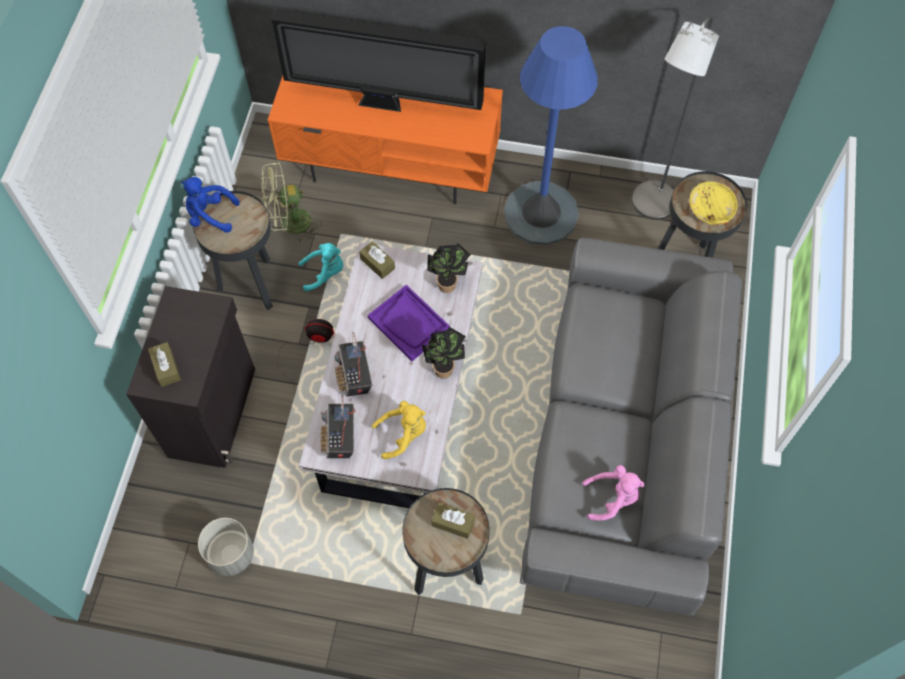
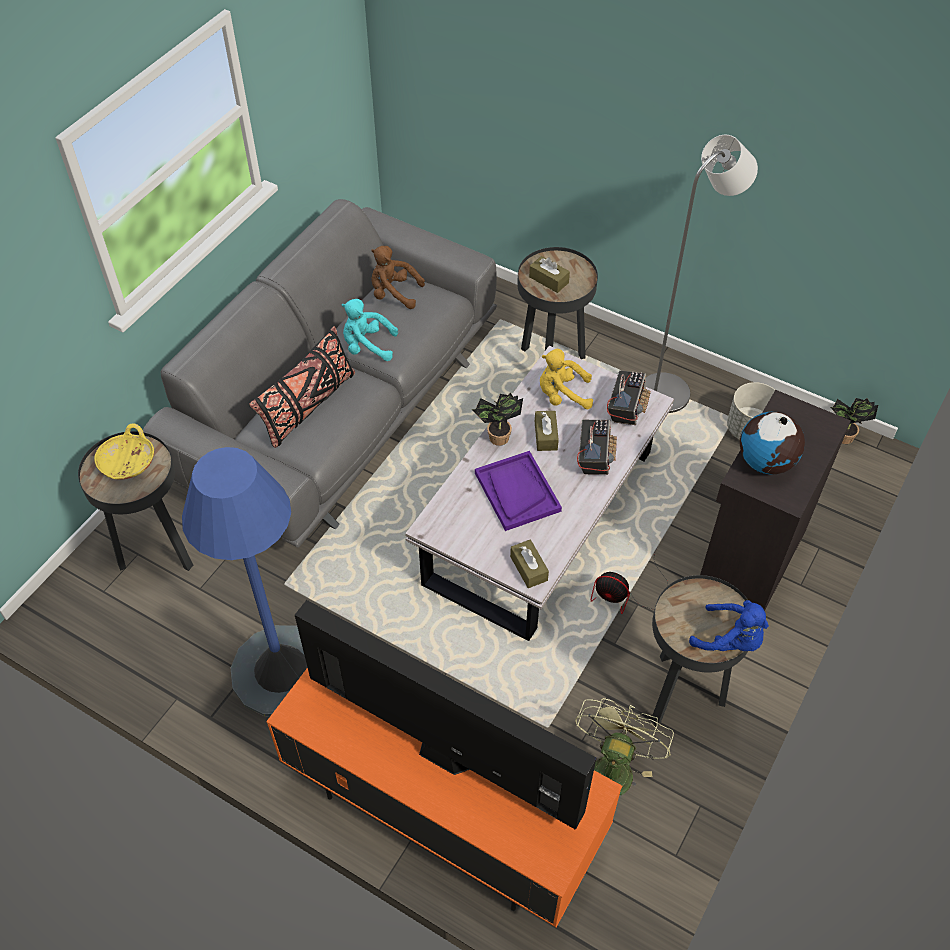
camera: 160 degrees left, 10 degrees down
(166, 368) = (805, 432): brown tissue box -> brown tissue box (545, 436)
(197, 327) = (766, 462): none -> globe
(289, 224) = (612, 766): green fan -> green fan turned 75 degrees counterclockwise
(325, 273) = (583, 680): turquoise plush toy -> turquoise plush toy (367, 346)
(448, 283) = (455, 521): potted plant -> potted plant (842, 438)
(612, 498) = (393, 293): pink plush toy -> brown plush toy
(619, 341) = (308, 406): none -> black pillow
(650, 207) = (146, 634): grey floor lamp -> grey floor lamp (671, 389)

